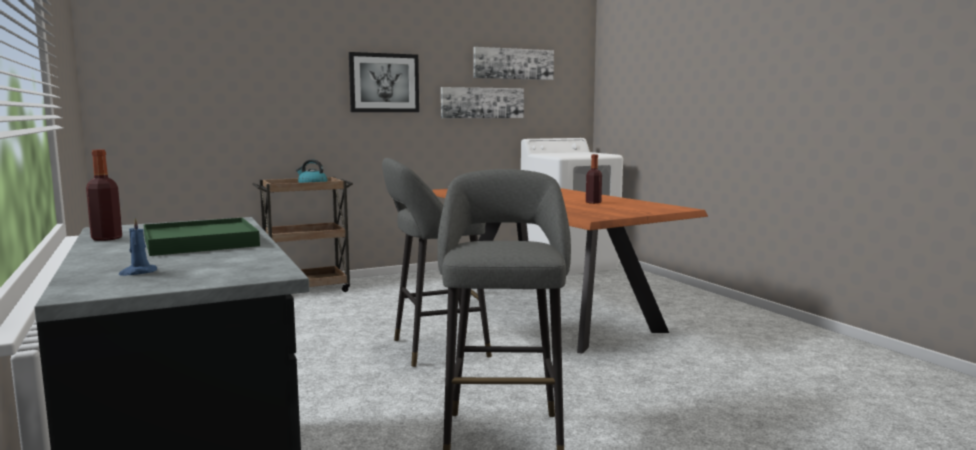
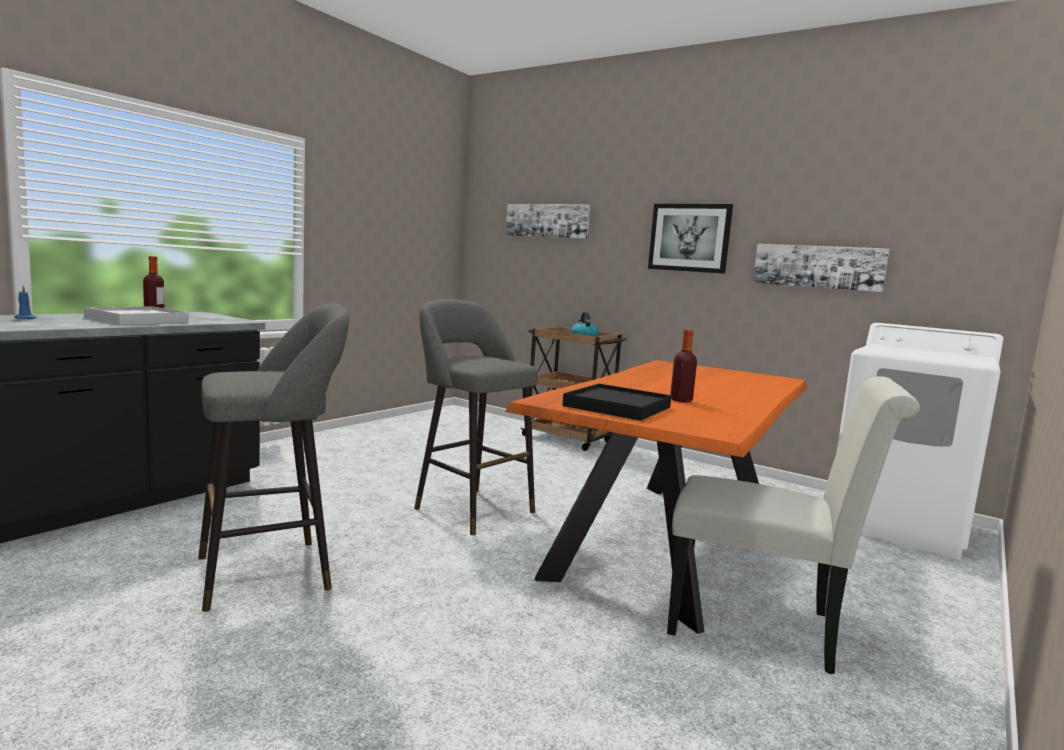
camera: 60 degrees right, 0 degrees up
(200, 242) = (137, 320): green tray -> white tray
(513, 64) = (879, 213): picture -> picture (547, 220)
(612, 211) = (617, 407): none -> black tray
(668, 319) = (763, 627): none -> white chair

